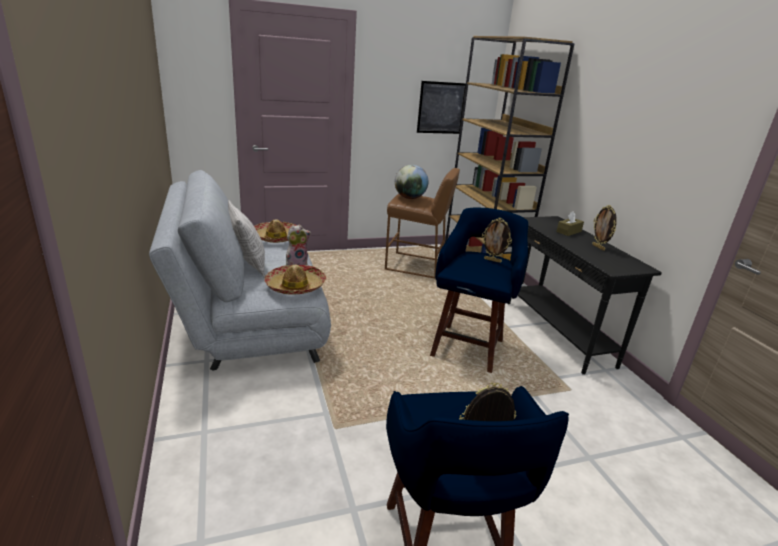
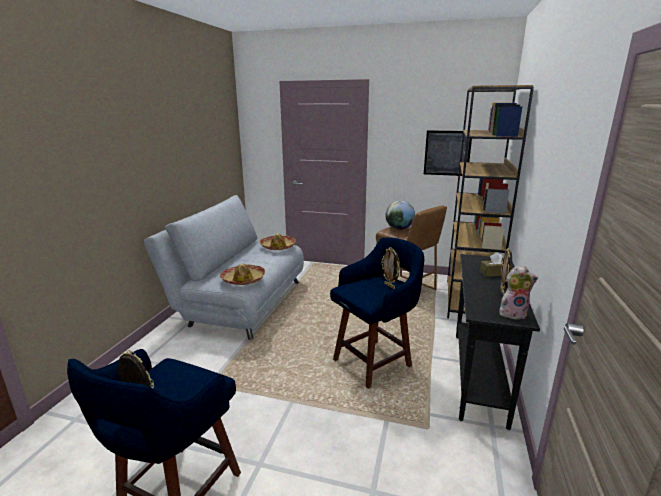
camera: 35 degrees right, 5 degrees down
(248, 265) = (235, 262): pillow -> none
(297, 265) = (265, 266): plush toy -> plush toy (513, 313)

